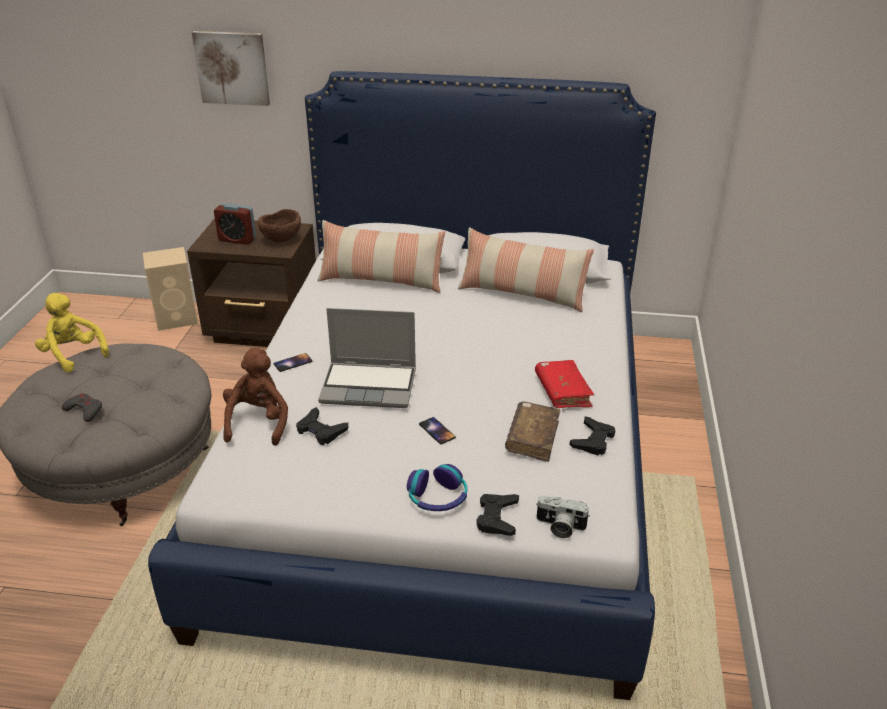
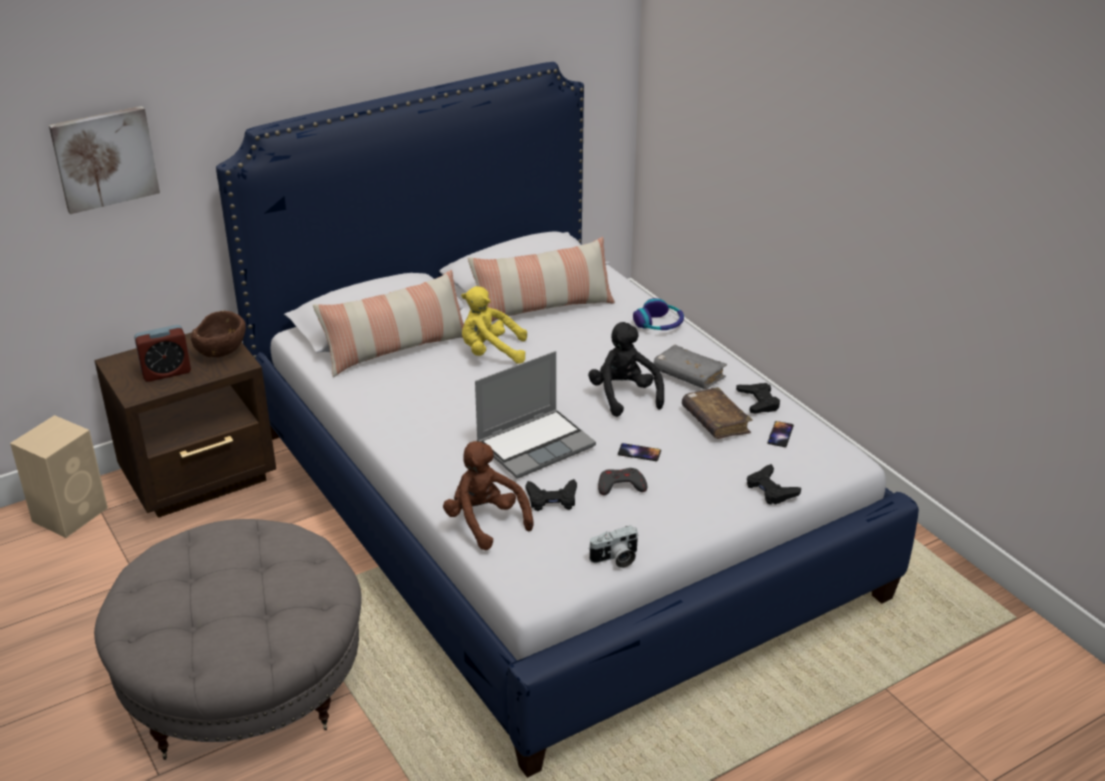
camera: 40 degrees left, 0 degrees up
(73, 354) = (127, 578): yellow plush toy -> yellow plush toy (491, 352)
(84, 410) = (240, 617): grey game controller -> grey game controller (621, 485)
(293, 362) = (432, 459): phone -> phone (780, 434)
(437, 497) = (711, 499): headphones -> headphones (659, 324)
(489, 383) = (624, 396): none -> black plush toy
(559, 527) = (817, 473): camera -> camera (616, 559)
(562, 391) = (688, 375): red book -> grey book

